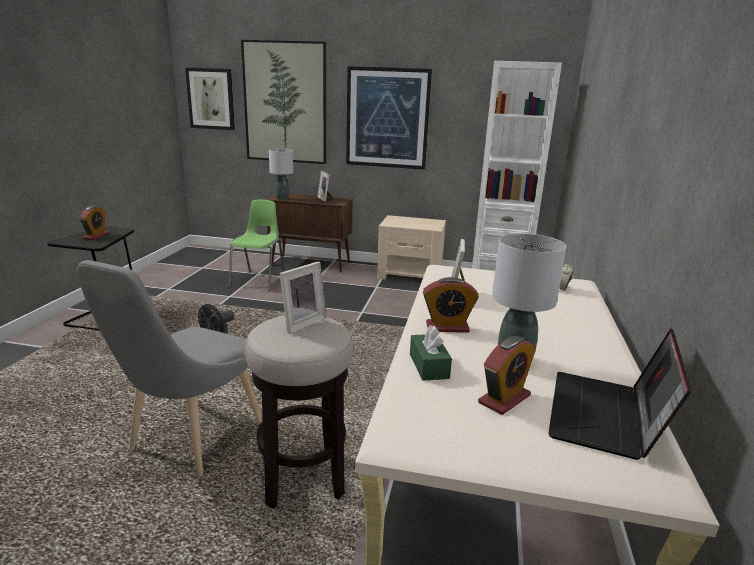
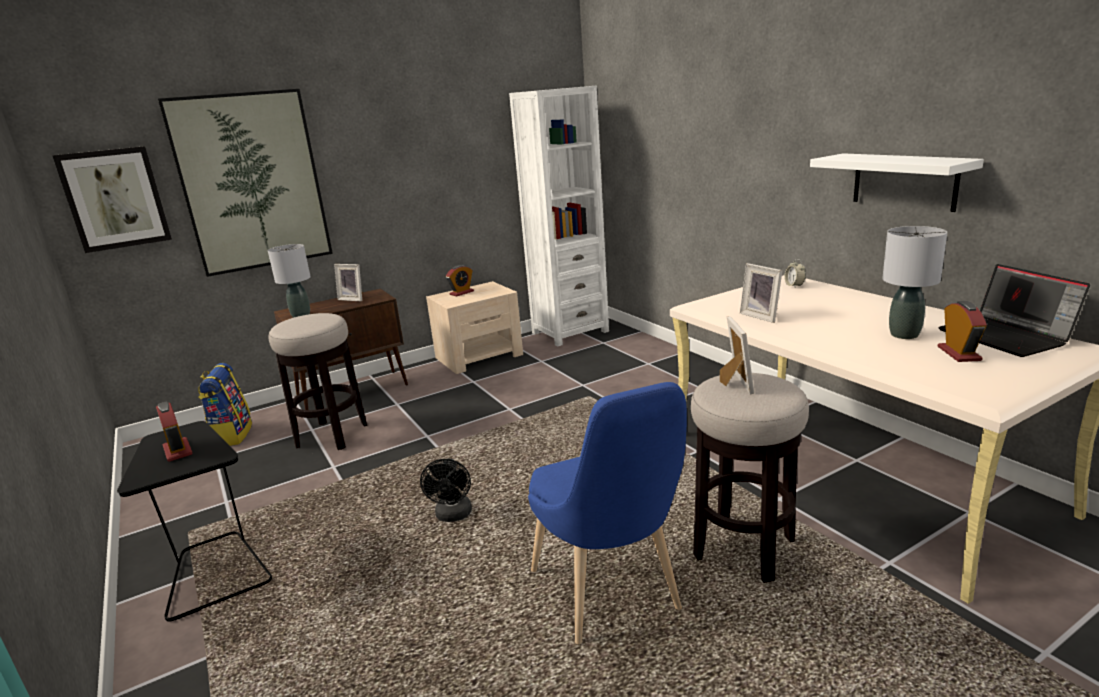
camera: 40 degrees left, 0 degrees up
(190, 441) = (610, 595): grey chair -> blue chair
(227, 260) = (231, 435): none -> backpack
(259, 281) = (332, 435): green chair -> stool
(387, 118) = (401, 176): picture -> none
(429, 366) = (885, 360): green tissue box -> none
(447, 327) = (821, 336): alarm clock -> alarm clock (461, 293)
(665, 197) = (904, 181): none -> white shelf

